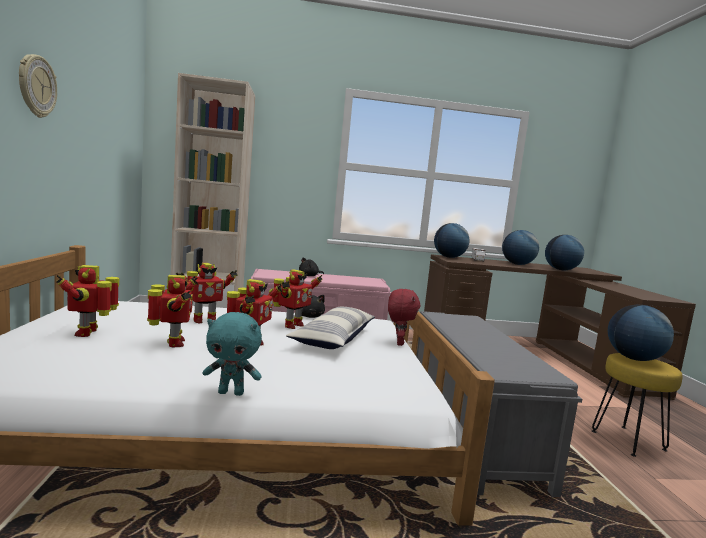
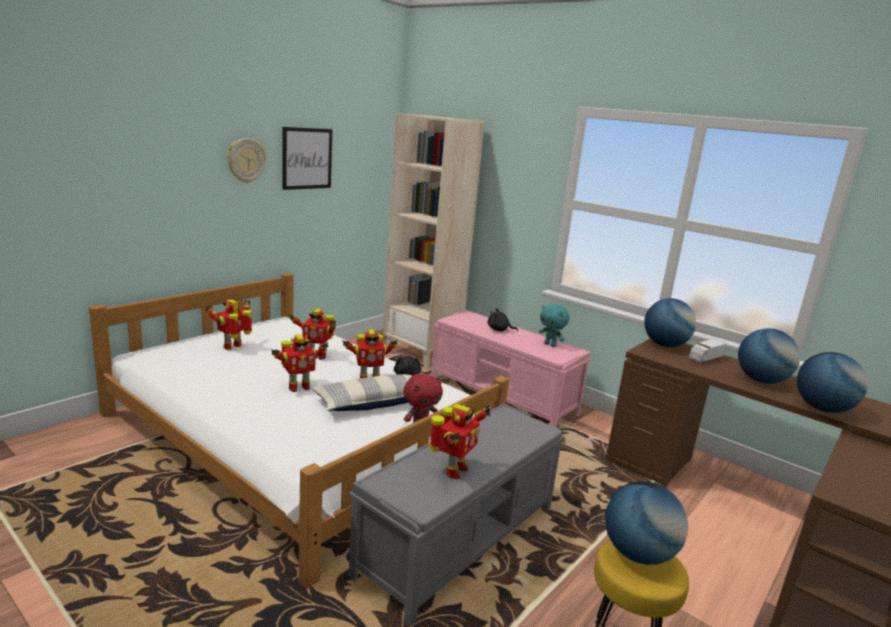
camera: 45 degrees right, 10 degrees up
(86, 105) = (307, 158): none -> picture
(173, 343) = (259, 369): toy robot -> toy robot (454, 471)
(231, 392) = (218, 416): turquoise plush toy -> turquoise plush toy (550, 345)

